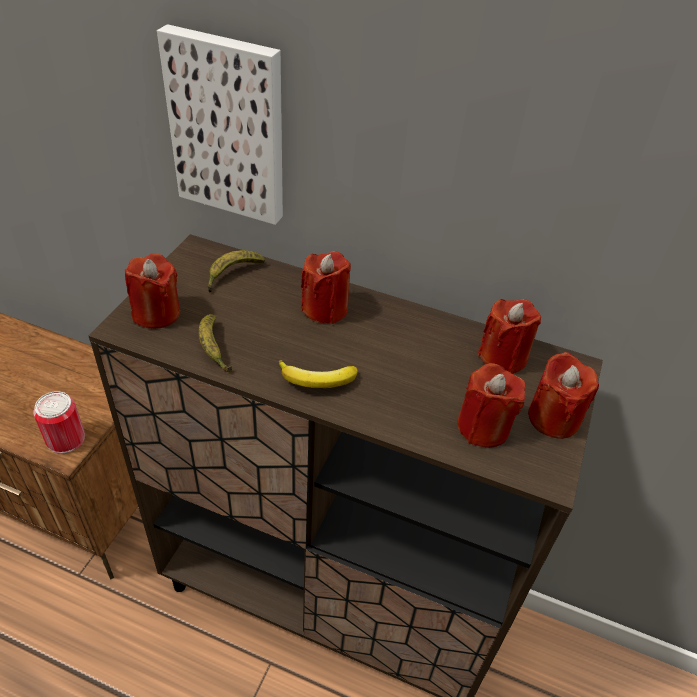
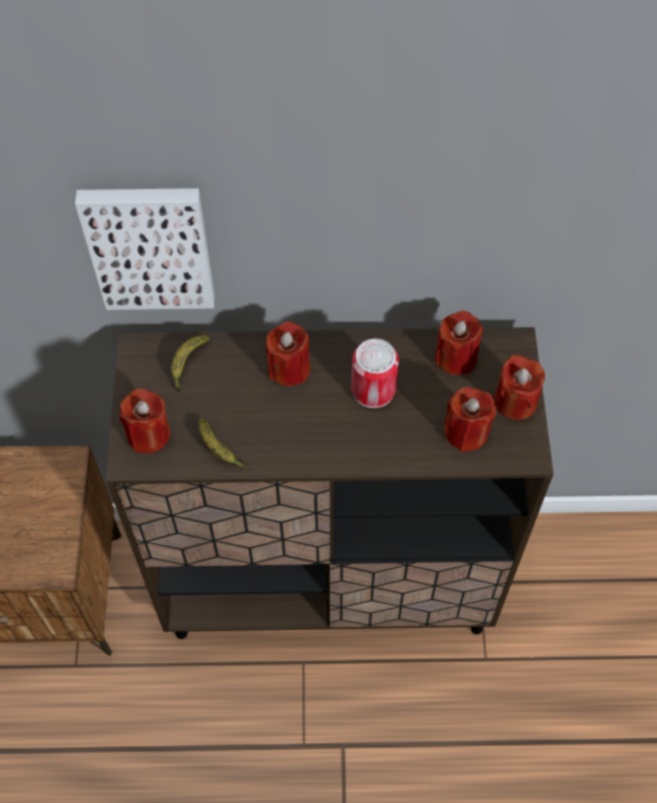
camera: 20 degrees left, 15 degrees up
(65, 439) = (46, 554): can -> can (373, 389)
(317, 381) = (320, 444): banana -> none

